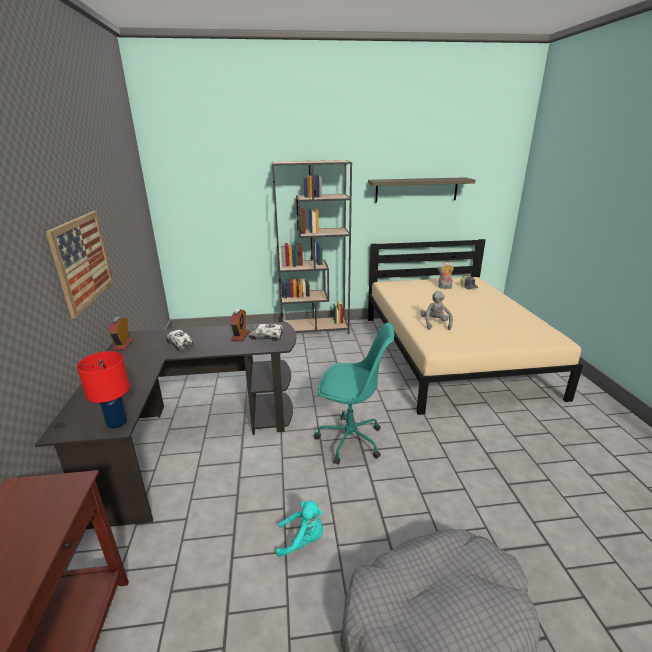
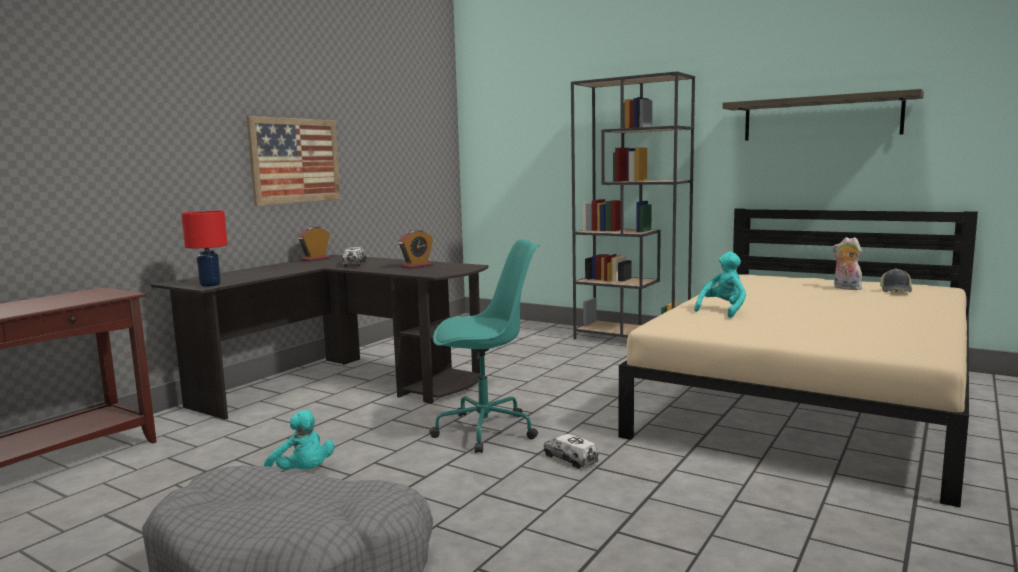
camera: 40 degrees right, 15 degrees down
(266, 337) = (438, 269): toy truck -> toy truck (570, 459)
(351, 440) = (487, 431): turquoise office chair -> turquoise office chair turned 60 degrees counterclockwise
(435, 324) = (723, 311): grey plush toy -> turquoise plush toy

